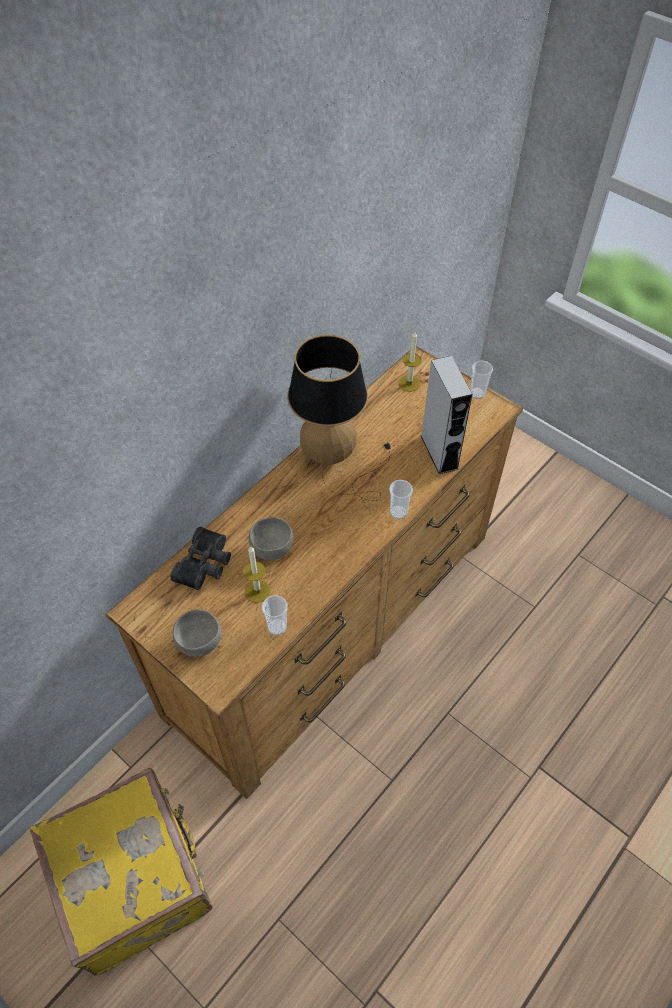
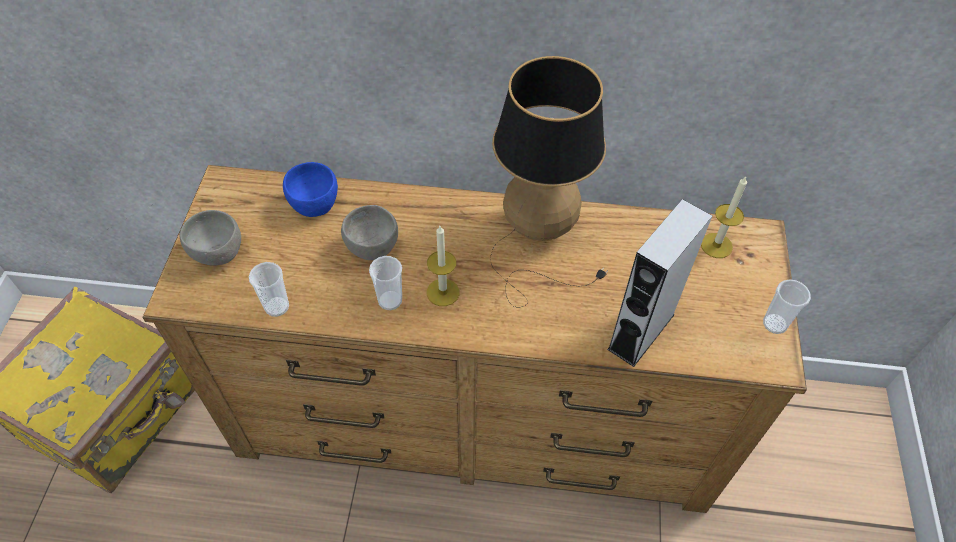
camera: 55 degrees right, 0 degrees up
(206, 565) = (313, 205): black binoculars -> blue bowl
(257, 591) = (311, 265): candle -> candle (443, 292)
(398, 512) = (514, 337): cup -> cup (390, 300)

